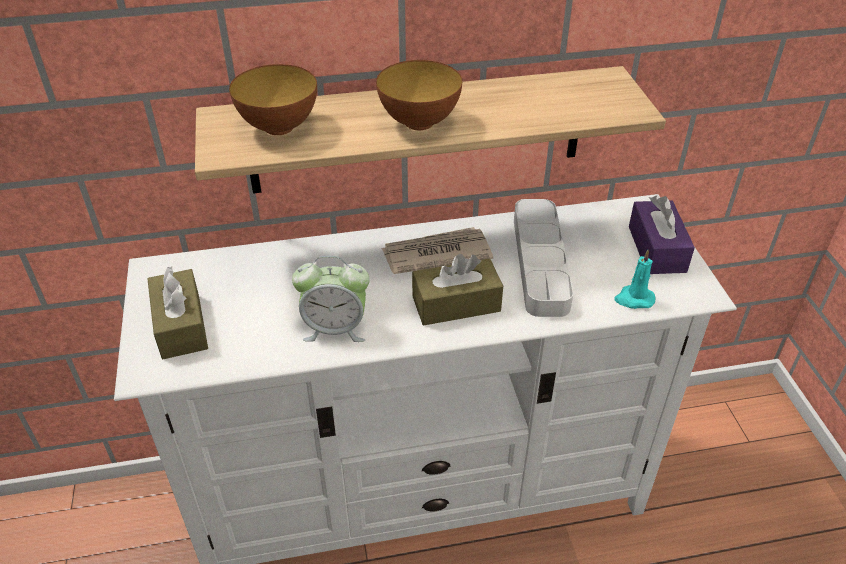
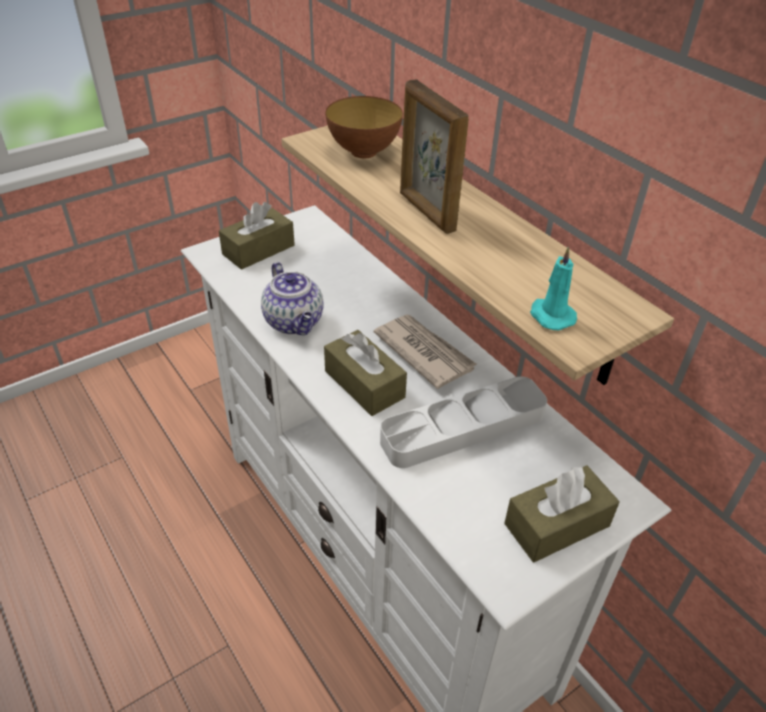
camera: 65 degrees right, 0 degrees up
(335, 328) = (295, 322): alarm clock -> teapot
(419, 122) = (426, 212): bowl -> picture frame
(634, 299) = (454, 519): turquoise candle -> turquoise candle (550, 315)
(656, 249) = (557, 525): purple tissue box -> brown tissue box

